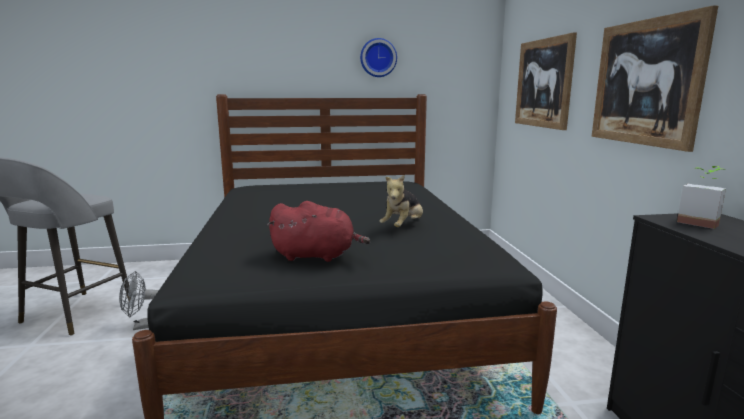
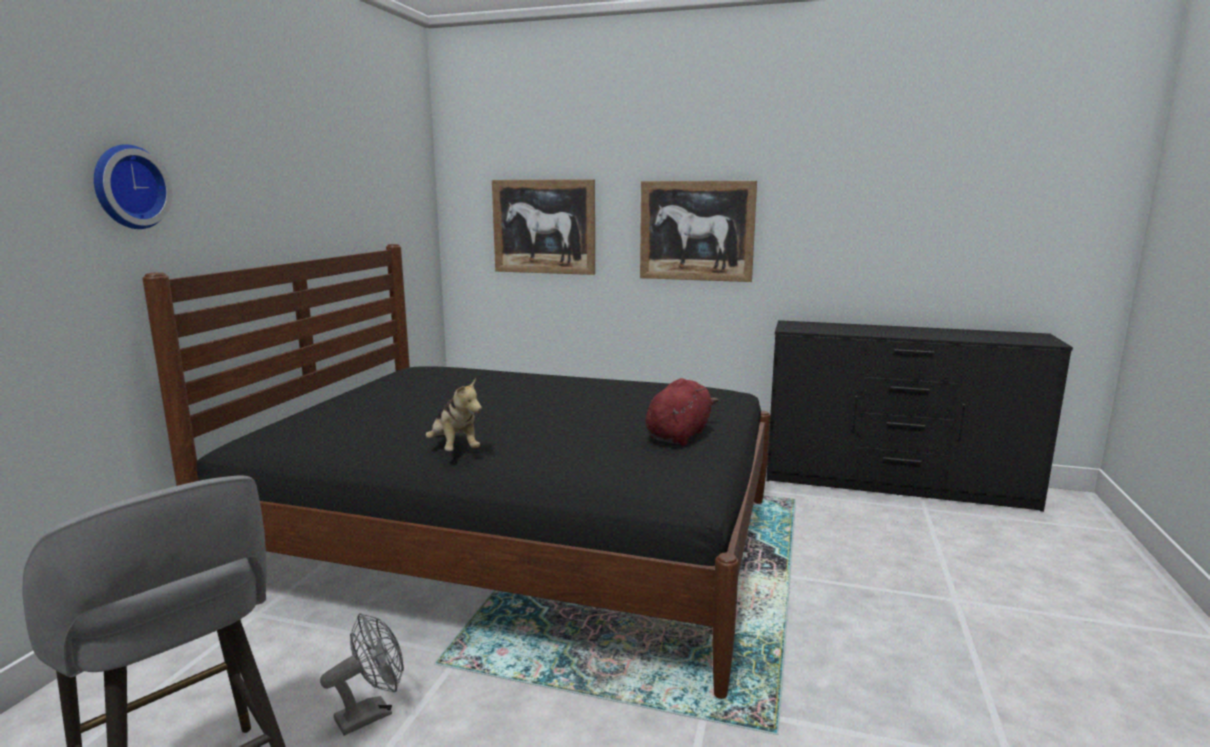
camera: 65 degrees left, 0 degrees up
(143, 326) = (371, 713): grey fan -> grey fan turned 135 degrees counterclockwise
(378, 58) = (338, 194): wall clock -> wall clock (128, 187)
(403, 227) = (623, 396): plush toy -> plush toy (454, 449)
(699, 222) = (801, 327): potted plant -> none

